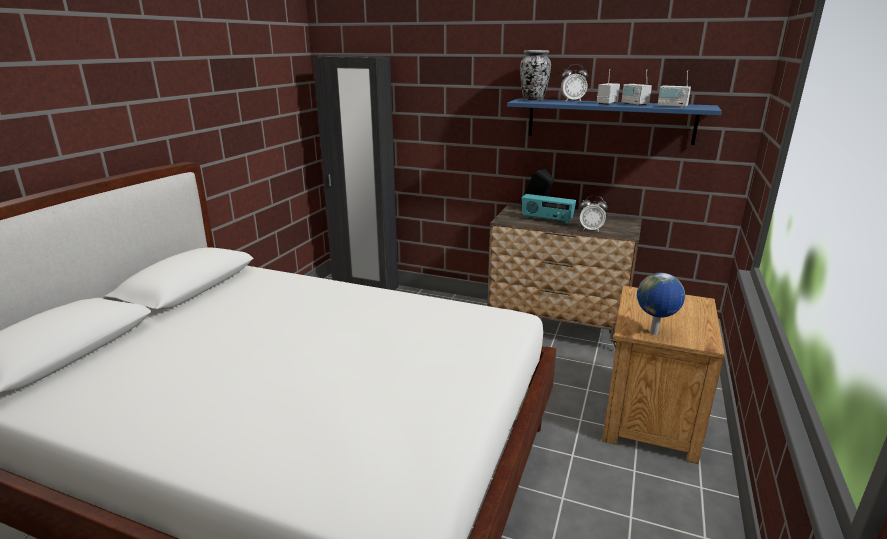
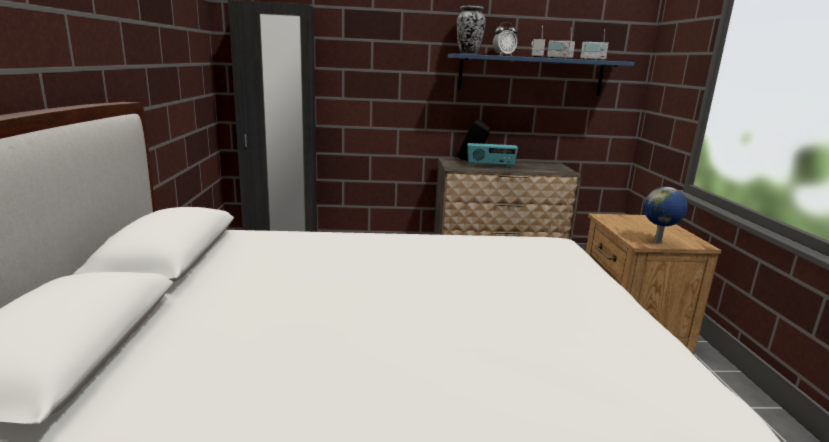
camera: 25 degrees left, 5 degrees down
(591, 230) = (536, 170): alarm clock -> none

